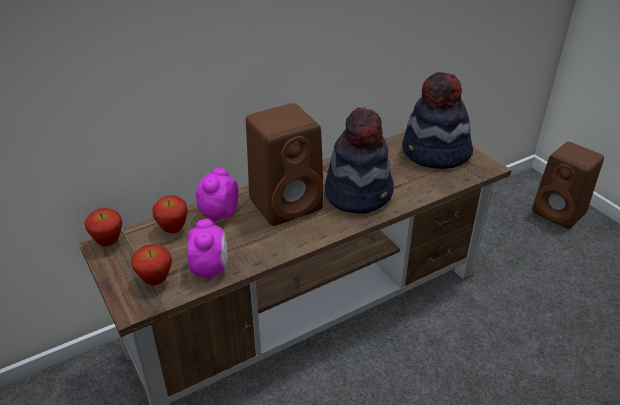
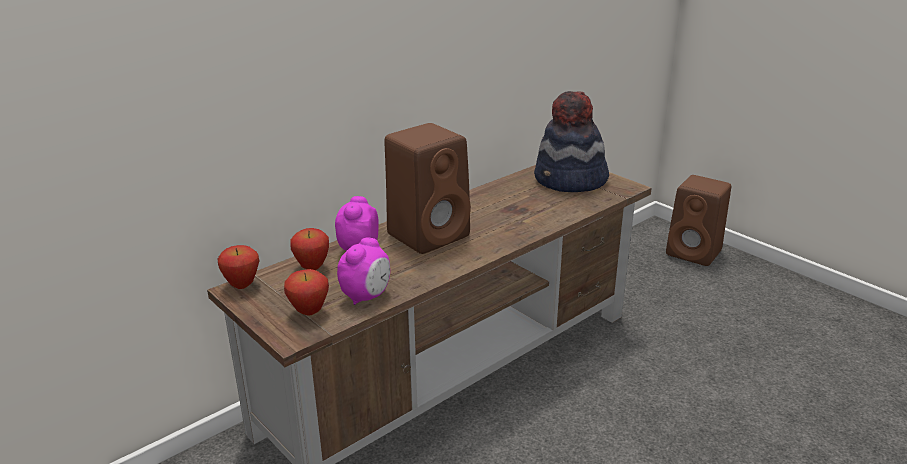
camera: 10 degrees left, 10 degrees down
(210, 269) = (366, 296): alarm clock -> alarm clock turned 45 degrees clockwise
(359, 193) = (503, 219): hat -> none

